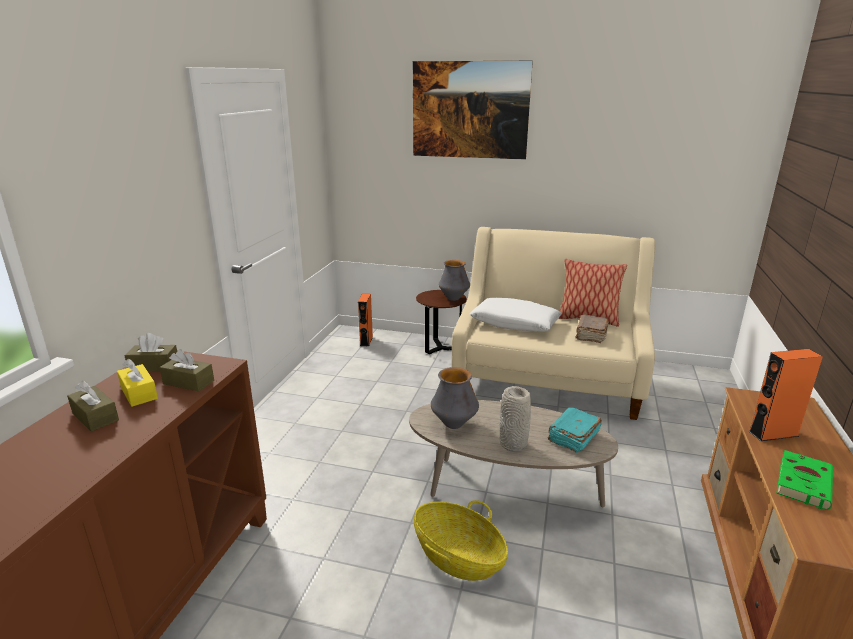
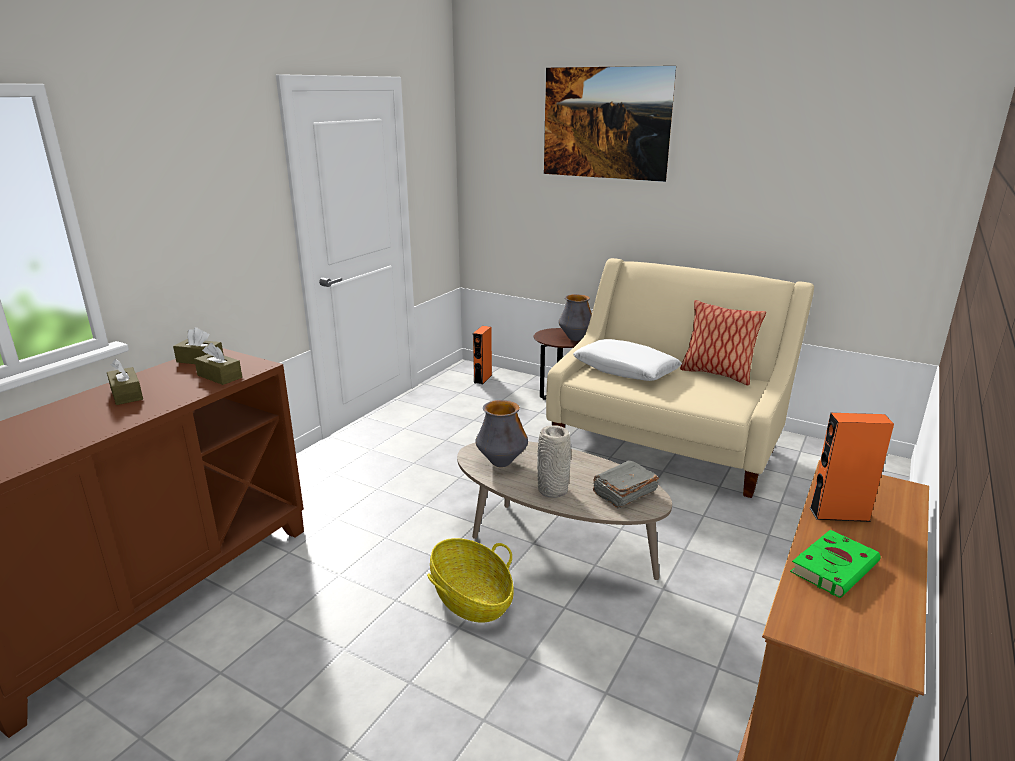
camera: 15 degrees right, 0 degrees up
(139, 393) = (173, 380): yellow tissue box -> none
(573, 437) = (623, 493): turquoise book -> grey book
(590, 335) = (707, 391): brown book -> none

